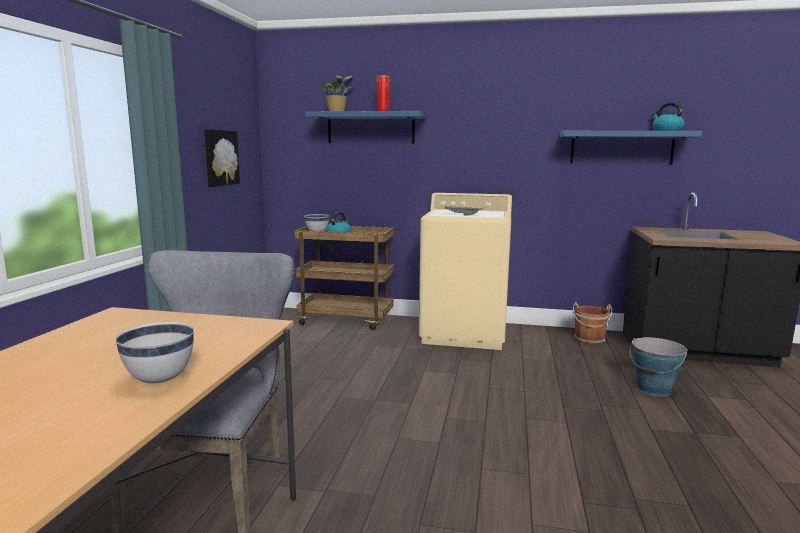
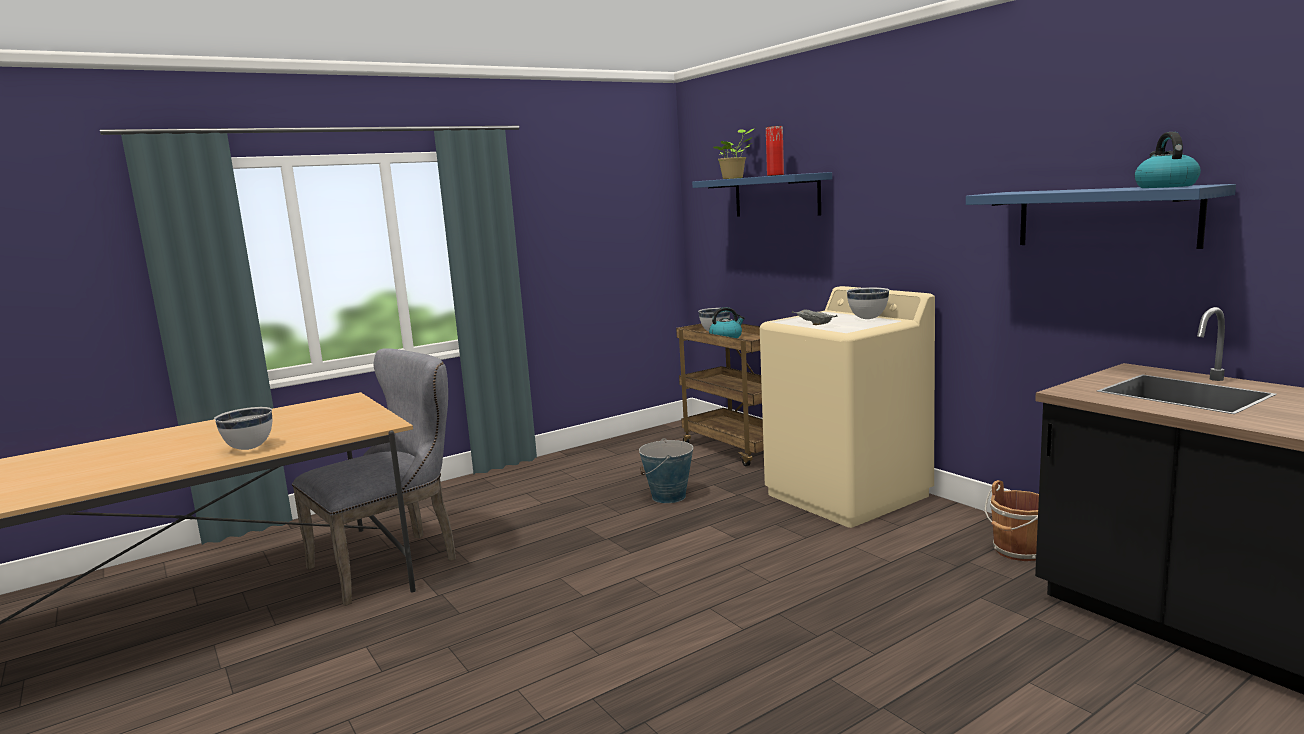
camera: 45 degrees right, 0 degrees up
(220, 157) = (599, 242): picture -> none
(481, 211) = (867, 319): none -> white bowl
(654, 389) = (957, 642): bucket -> bucket (668, 496)

